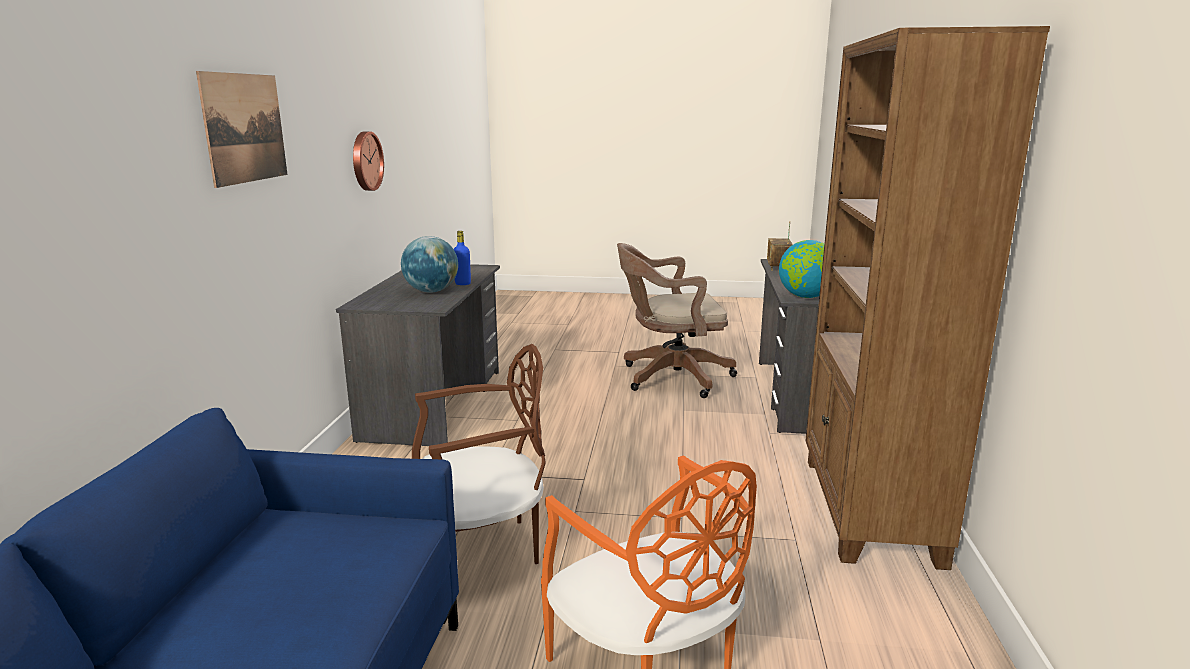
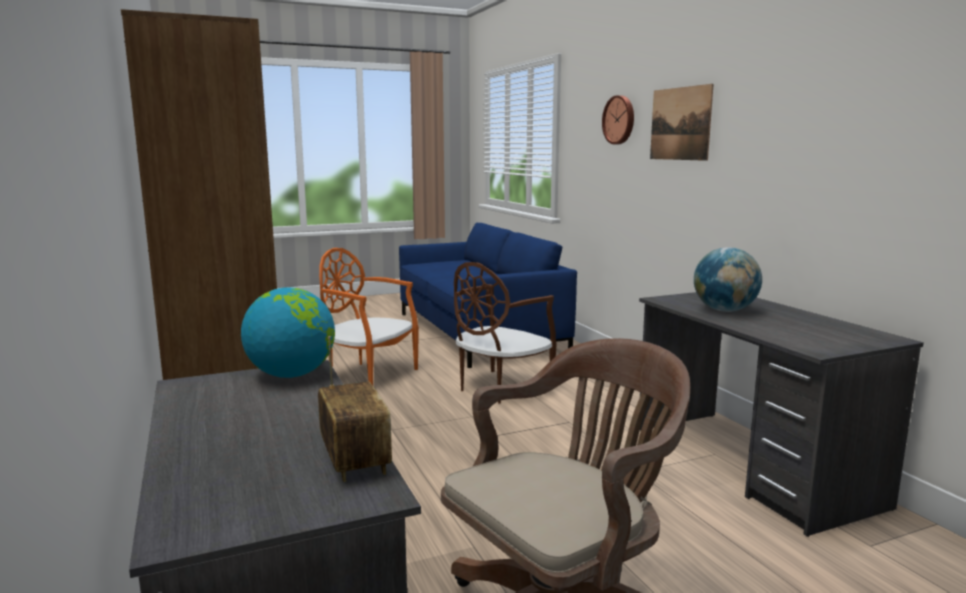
camera: 150 degrees right, 5 degrees down
(365, 161) = (839, 166): wall clock -> wall clock (620, 120)
(463, 284) = (734, 323): blue bottle -> none

